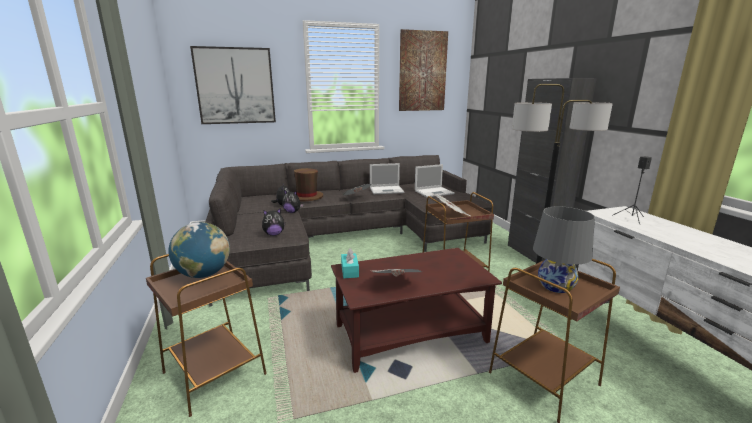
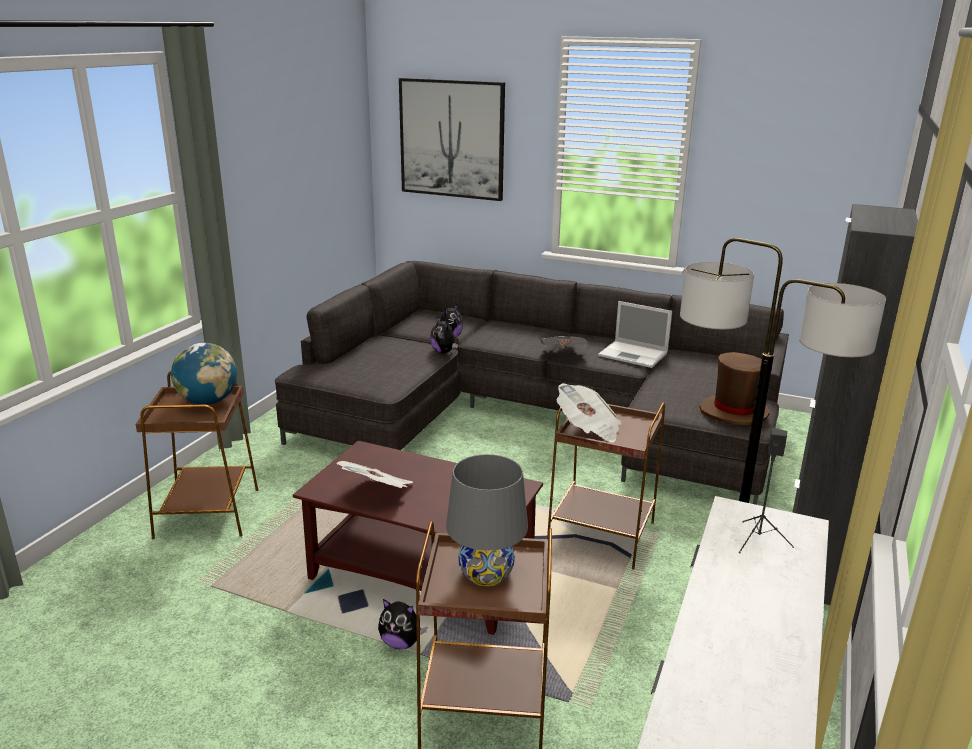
camera: 40 degrees right, 5 degrees up
(274, 234) = (369, 378): plush toy -> plush toy (401, 643)
(307, 197) = (495, 334): brown hat -> brown hat (733, 412)
(350, 271) = (362, 455): turquoise tissue box -> none
(422, 71) = (787, 134): picture -> none
(434, 192) = (706, 382): laptop -> none

